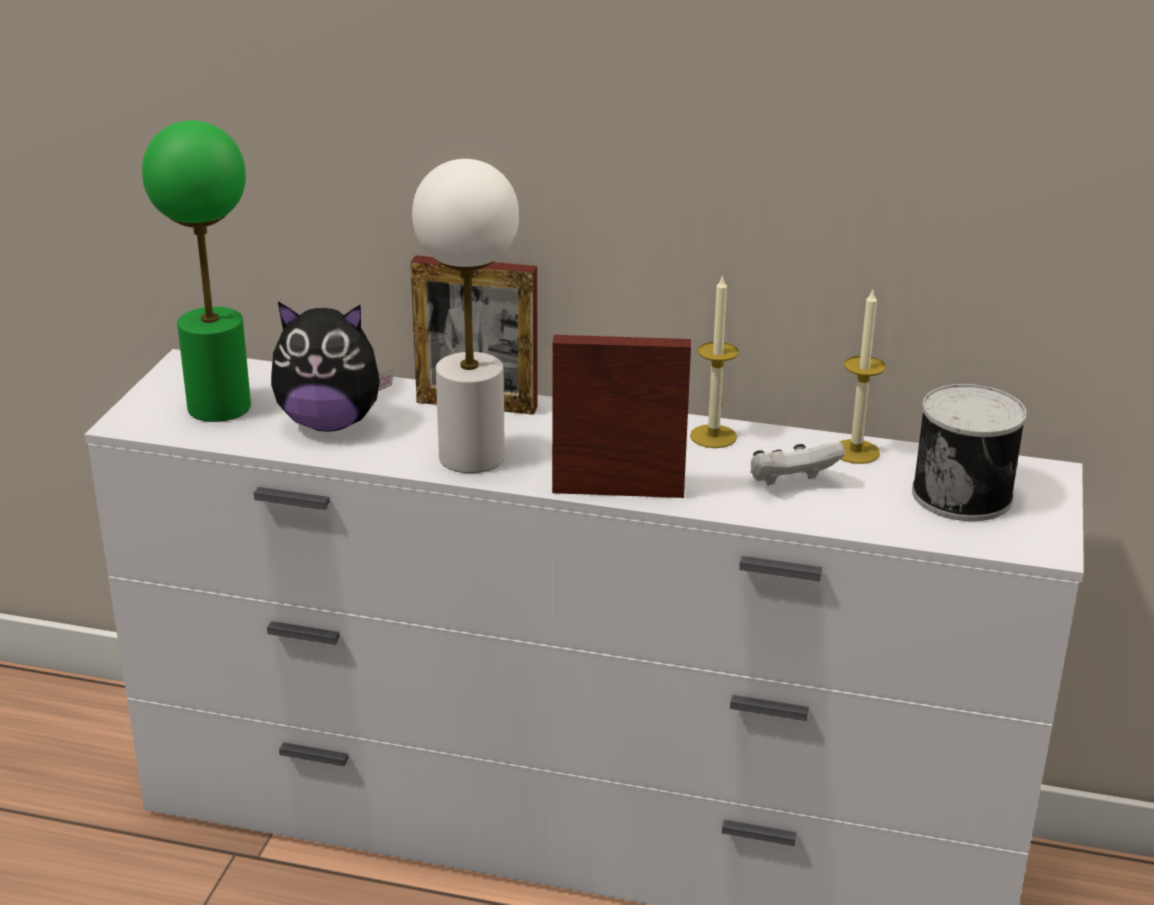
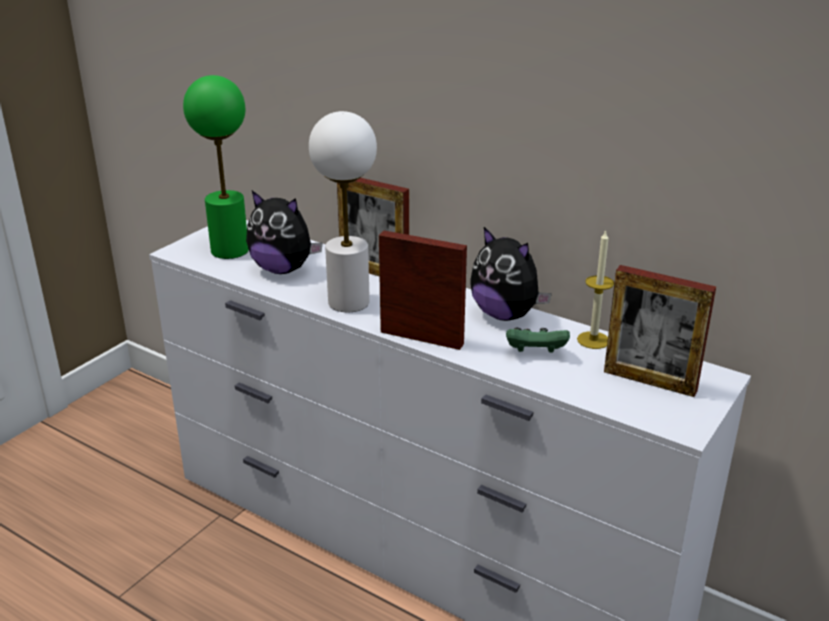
camera: 20 degrees right, 0 degrees up
(713, 436) = (505, 314): candle -> plush toy
(791, 483) = (535, 353): white game controller -> green game controller
(964, 494) = (650, 381): can -> picture frame

